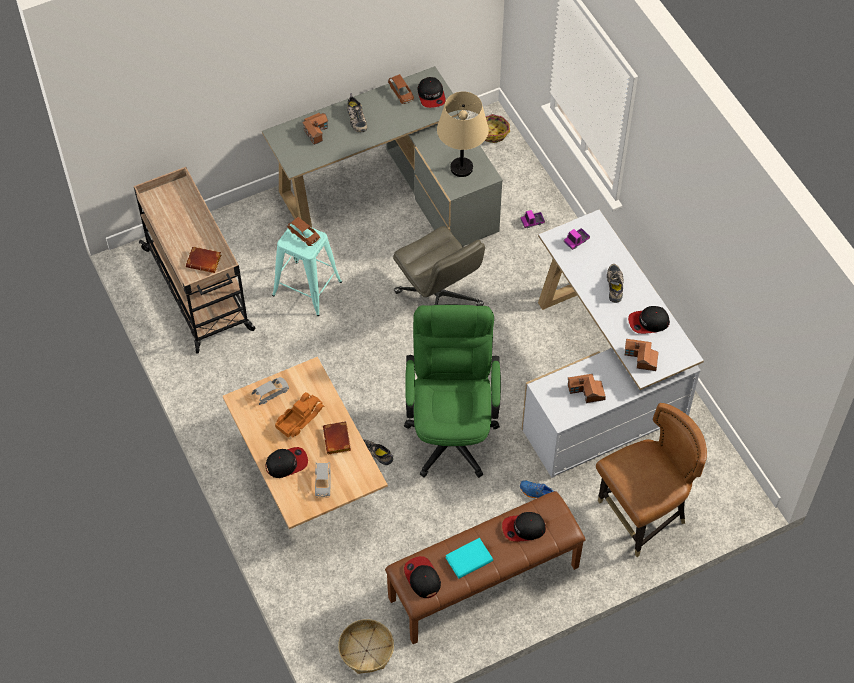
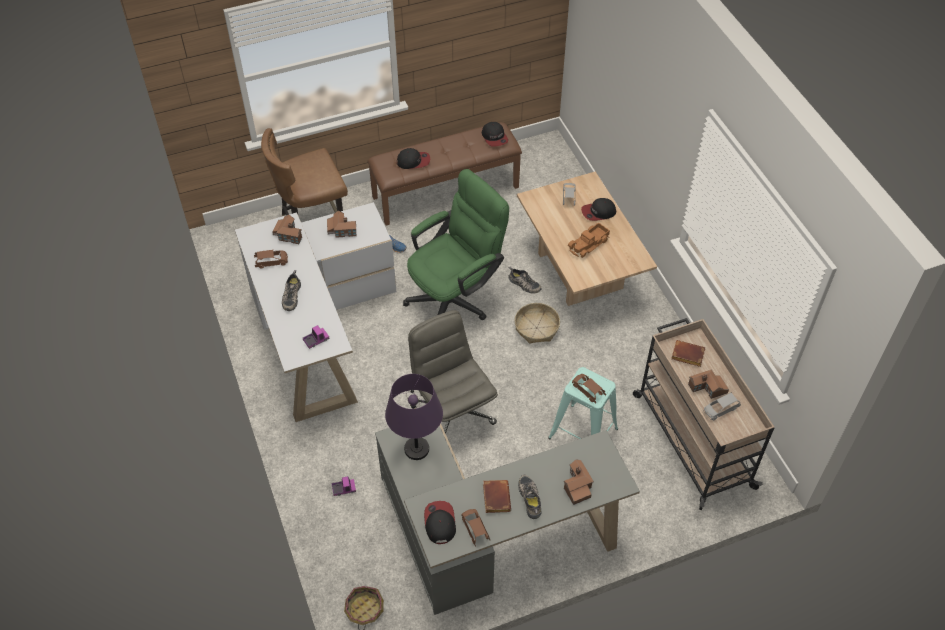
camera: 175 degrees left, 5 degrees down
(188, 231) = (707, 388): none -> toy house
(271, 393) = (614, 264): grey toy car -> grey toy car (720, 409)
(338, 440) = (555, 226): brown book -> brown book (495, 497)
(366, 651) = (536, 159): basket -> basket (536, 328)
(452, 430) = (456, 297): green office chair -> green office chair turned 135 degrees counterclockwise
(462, 168) = (416, 449): beige table lamp -> purple table lamp
(469, 559) = (458, 145): turquoise book -> none
(648, 322) = (271, 262): cap -> brown toy car

